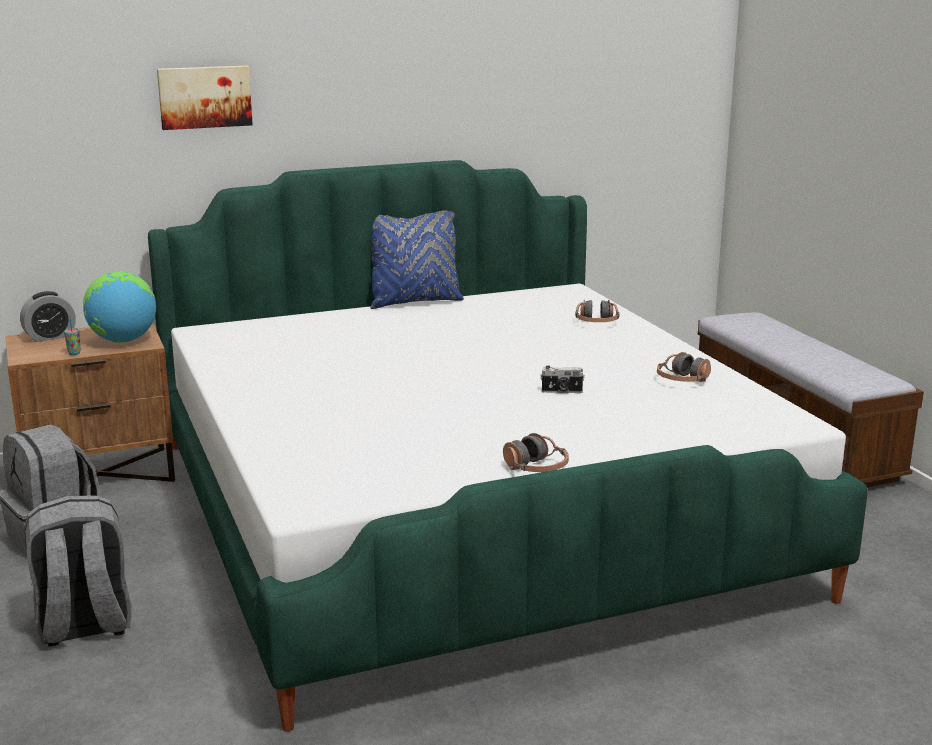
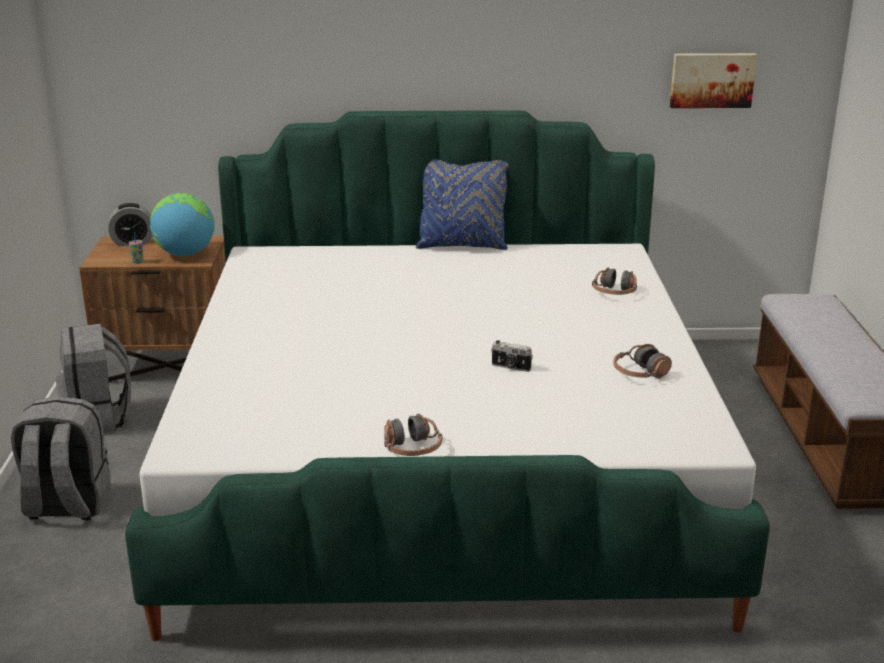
camera: 20 degrees right, 5 degrees up
(204, 97) = (277, 37): picture -> picture (712, 80)

